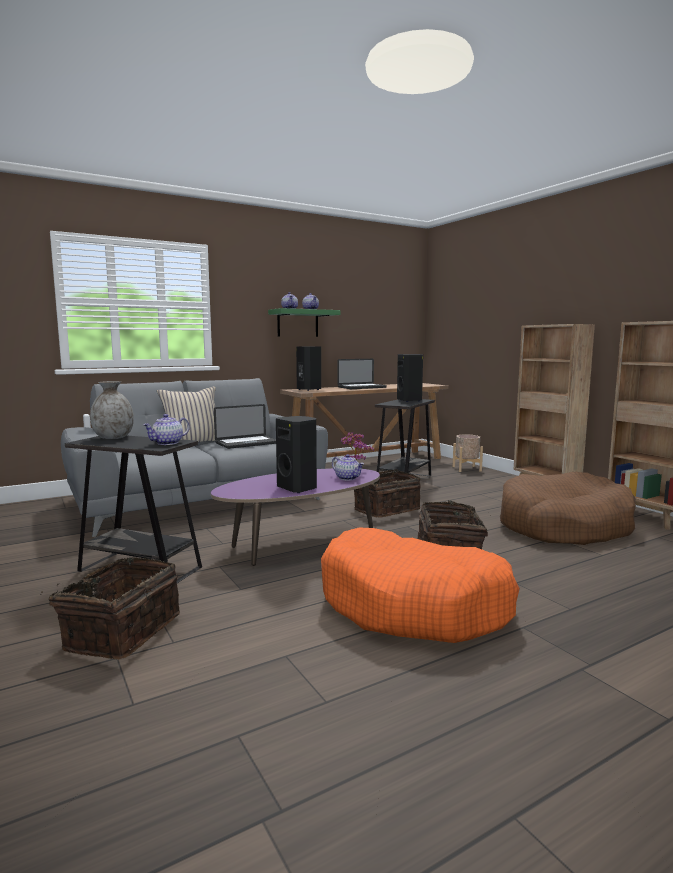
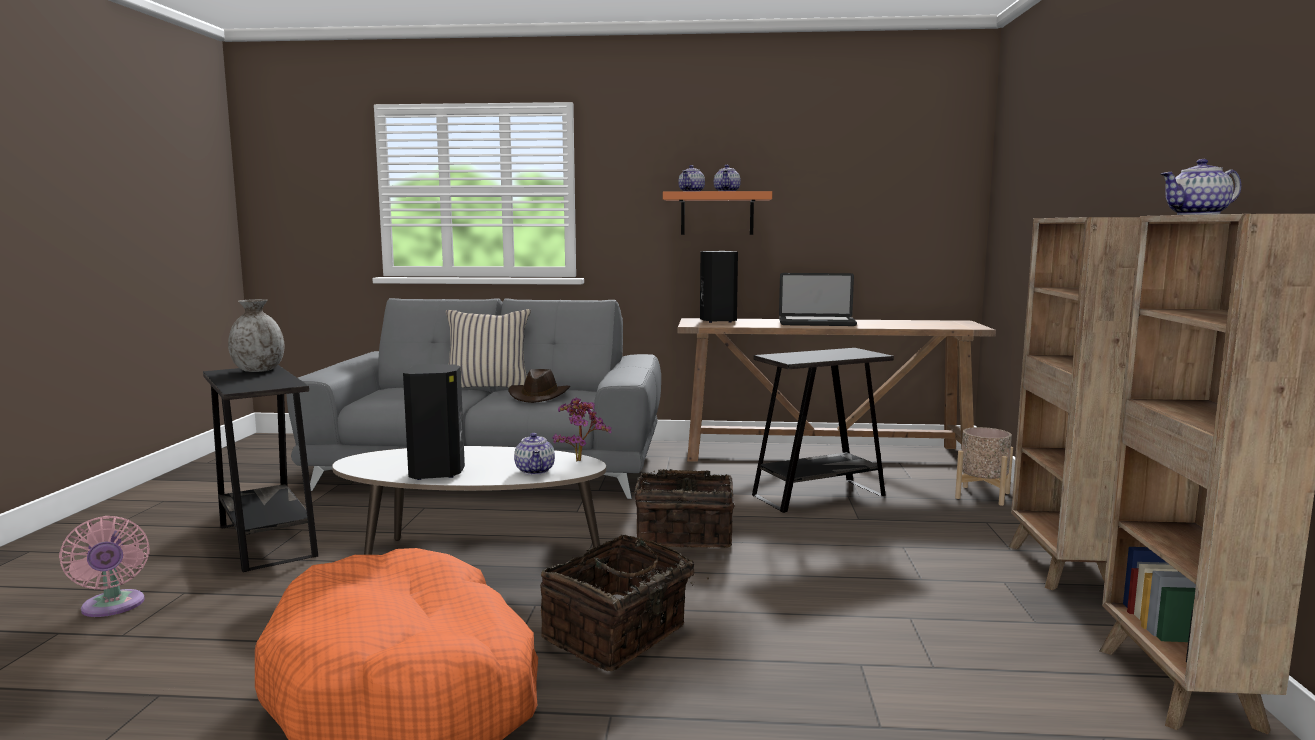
camera: 35 degrees right, 0 degrees up
(120, 632) = (112, 607): basket -> pink fan
(167, 443) = (267, 385): teapot -> teapot (1197, 214)
(247, 443) = (539, 396): laptop -> brown hat
(297, 323) = (717, 214): green shelf -> orange shelf
(301, 544) = (473, 557): purple coffee table -> white coffee table
(410, 400) = (838, 353): black speaker -> none
(563, 526) = (928, 647): brown dog bed -> none

